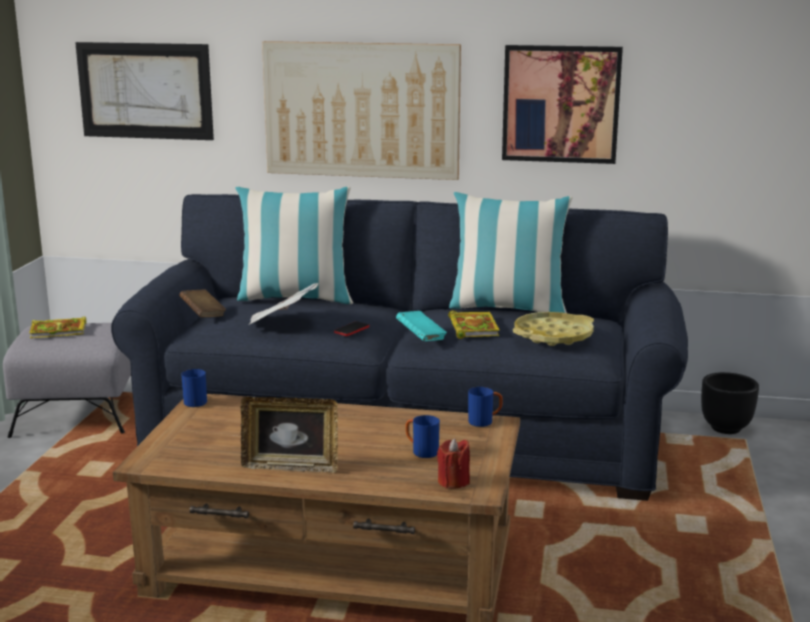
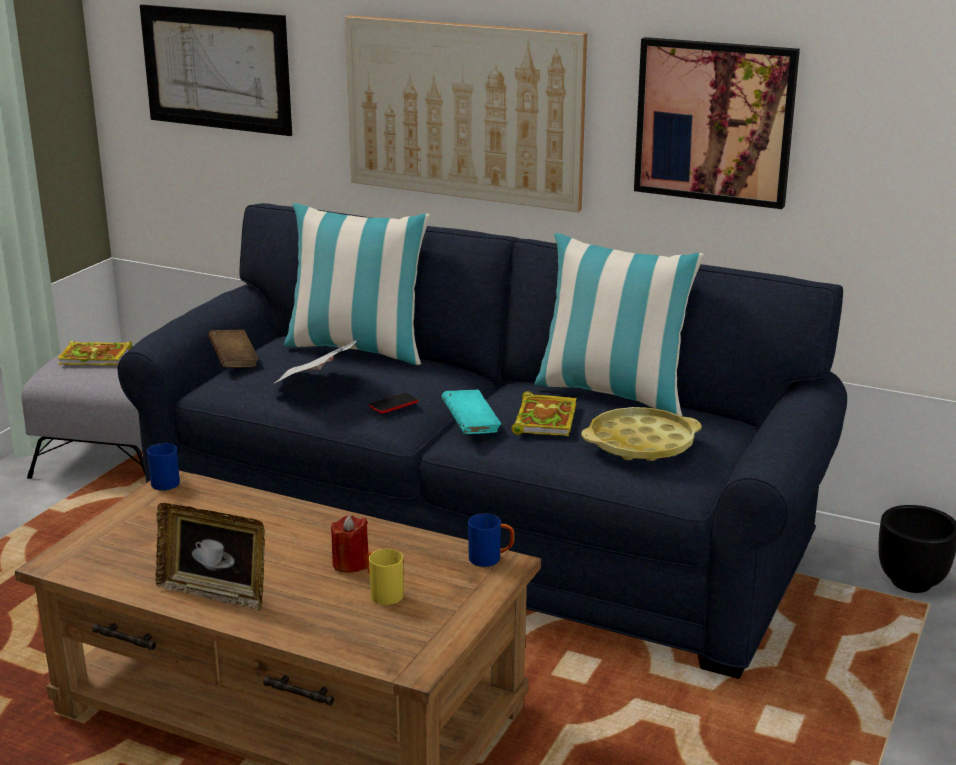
camera: 15 degrees right, 5 degrees up
(421, 451) = (382, 594): blue mug -> yellow mug
(453, 481) = (392, 645): red candle -> red candle (350, 564)

